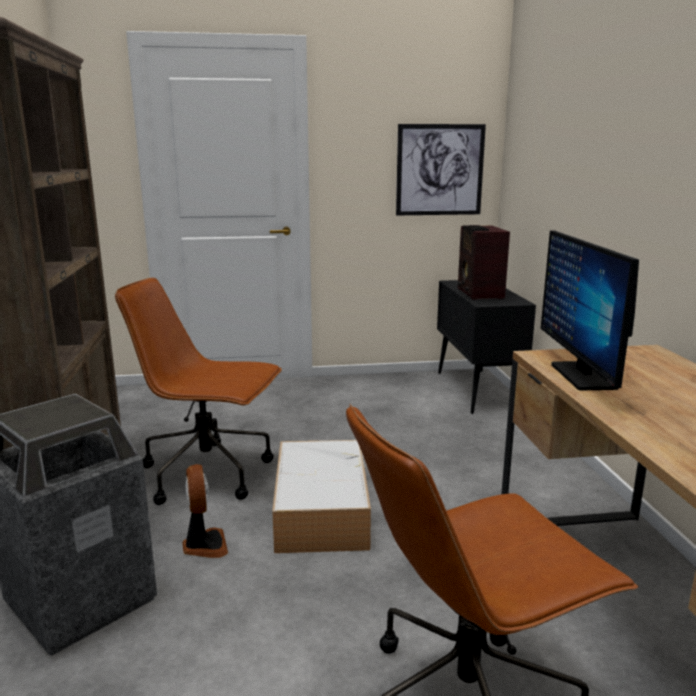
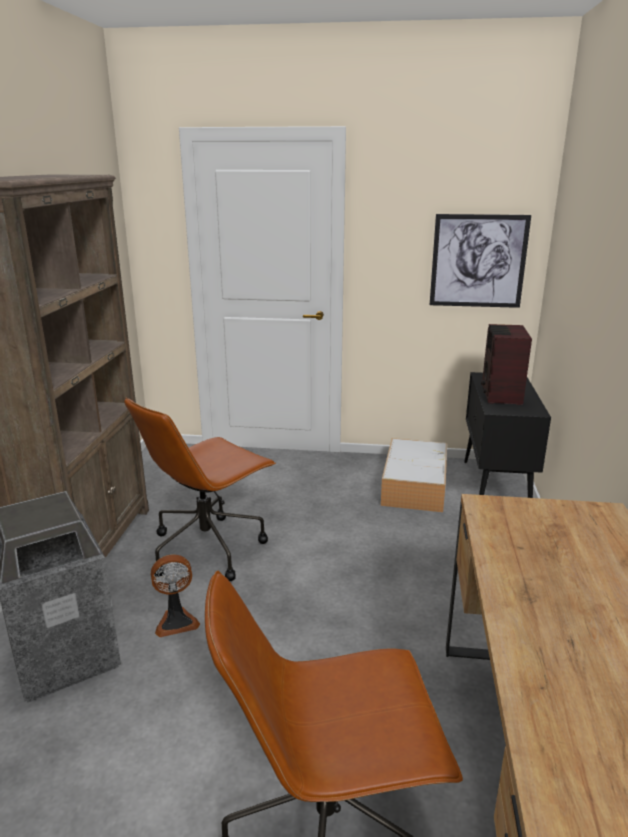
camera: 15 degrees right, 5 degrees up
(204, 545) = (176, 621): fan -> fan turned 75 degrees clockwise
(209, 473) = (208, 548): brown office chair -> brown office chair turned 75 degrees counterclockwise
(320, 508) = (288, 601): storage box -> storage box (414, 484)
(582, 376) = (507, 539): monitor -> none

